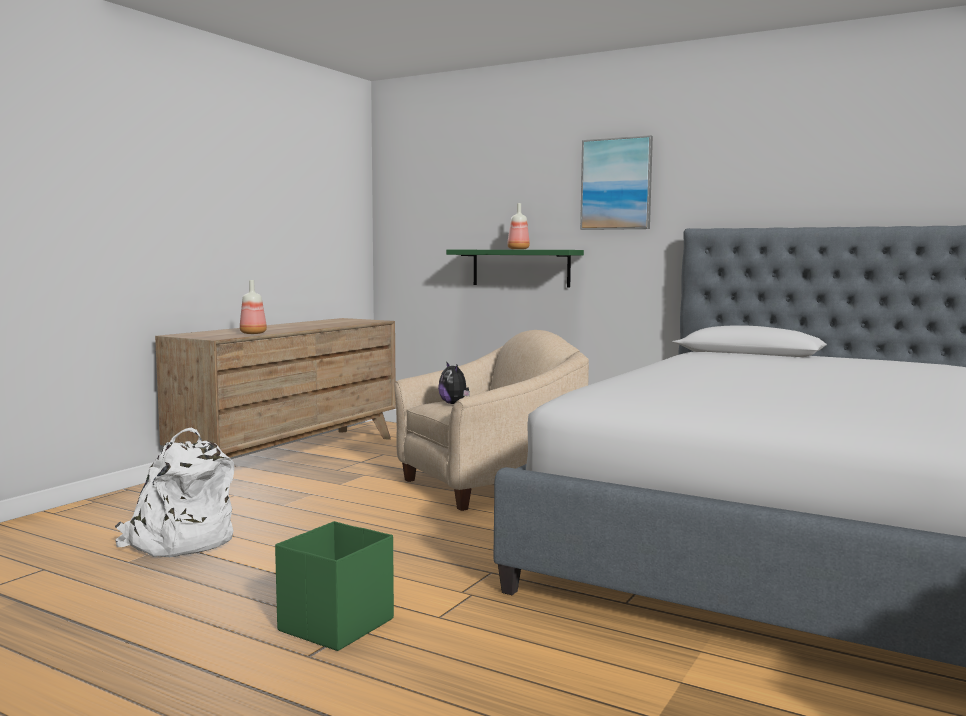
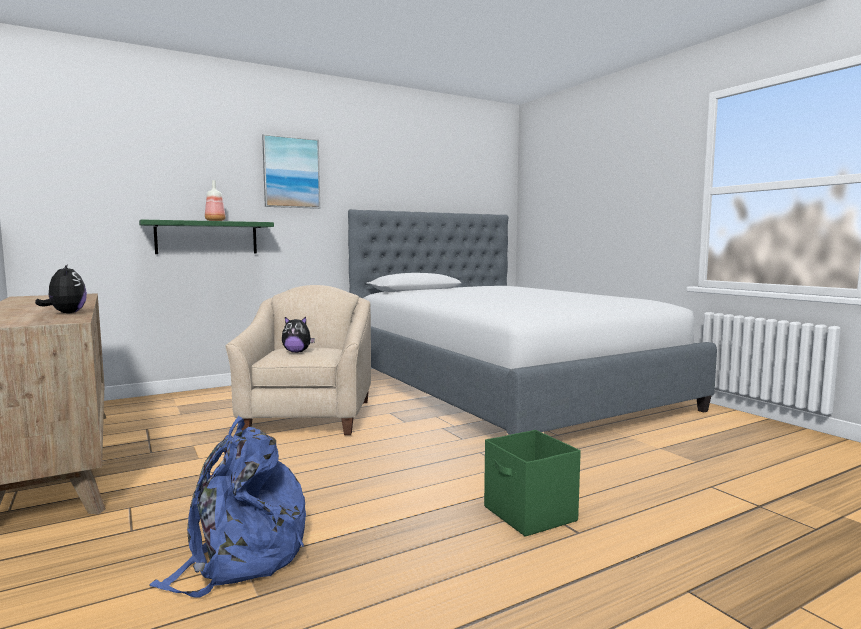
camera: 60 degrees left, 0 degrees up
(180, 542) = (240, 556): white backpack -> blue backpack
(253, 333) = (66, 313): bottle -> plush toy

